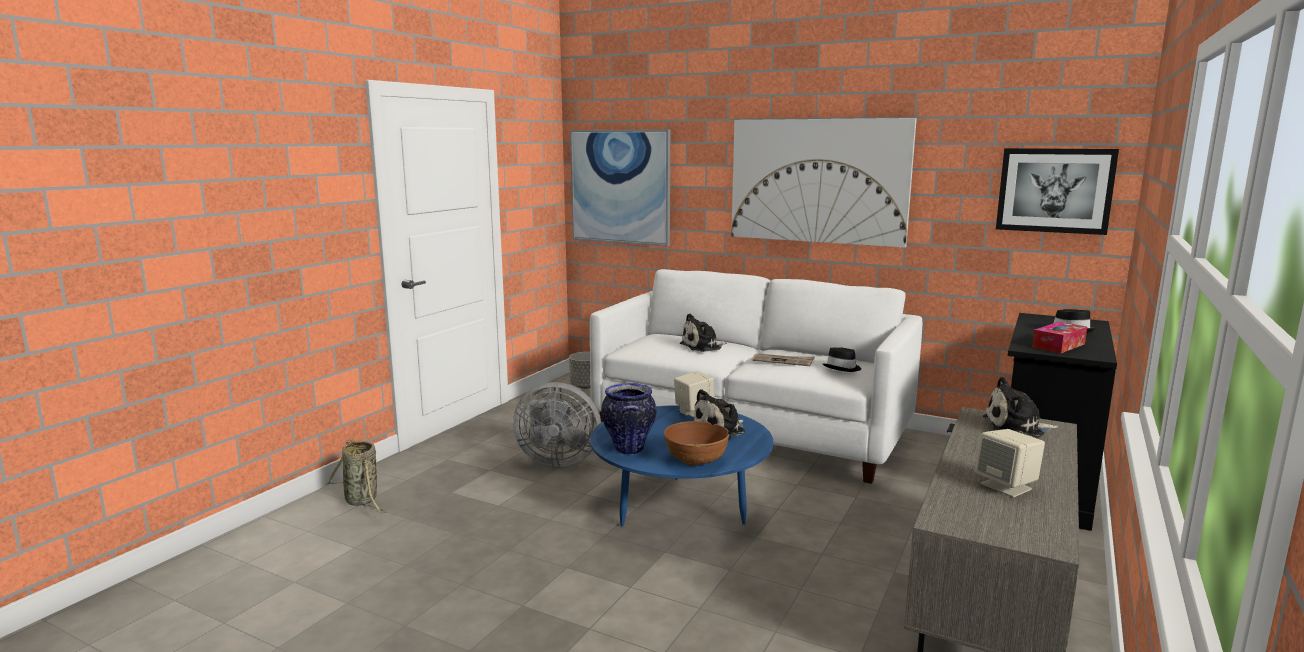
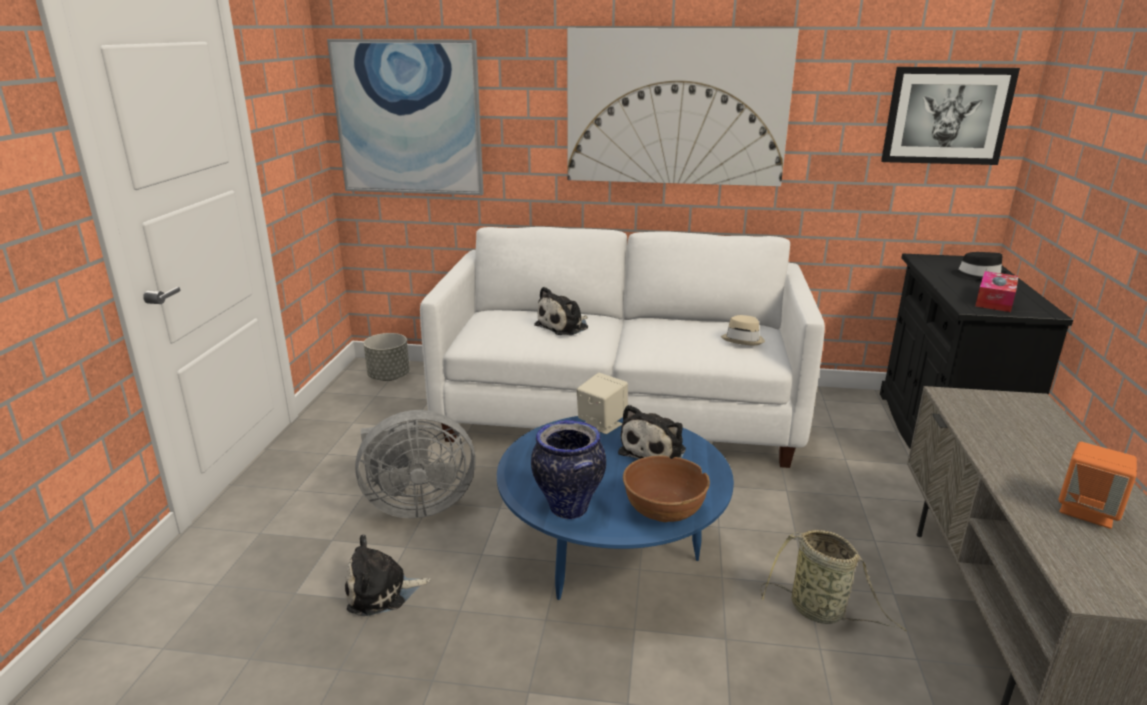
camera: 20 degrees left, 10 degrees up
(362, 501) = (163, 642): basket -> basket (821, 611)
(783, 361) = (672, 337): newspaper -> none
(842, 368) = (743, 339): black hat -> beige hat
(1006, 486) = (1087, 511): beige speaker -> orange speaker
(1017, 427) = (1004, 410): plush toy -> plush toy (382, 592)

